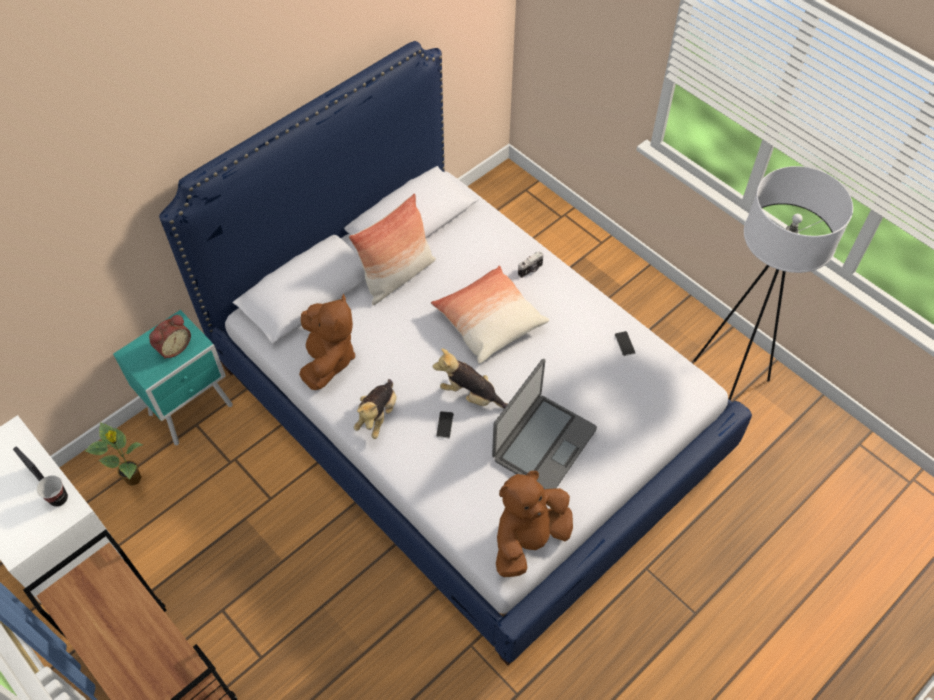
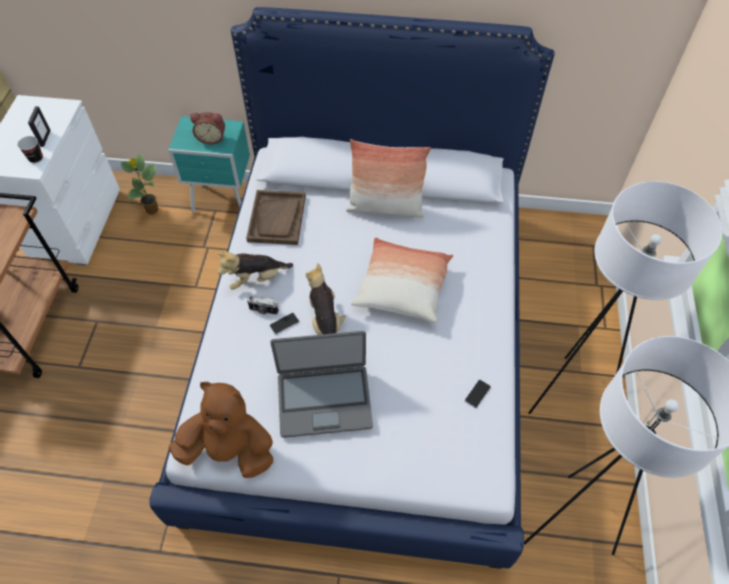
camera: 50 degrees right, 0 degrees up
(328, 359) = (277, 219): brown plush toy -> brown tray
(530, 270) = (479, 281): camera -> camera (263, 310)
(633, 311) = (567, 396): none -> white floor lamp

